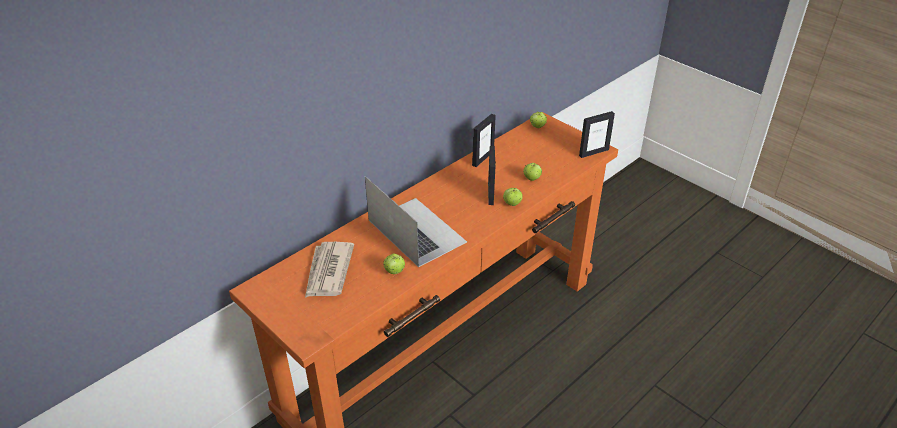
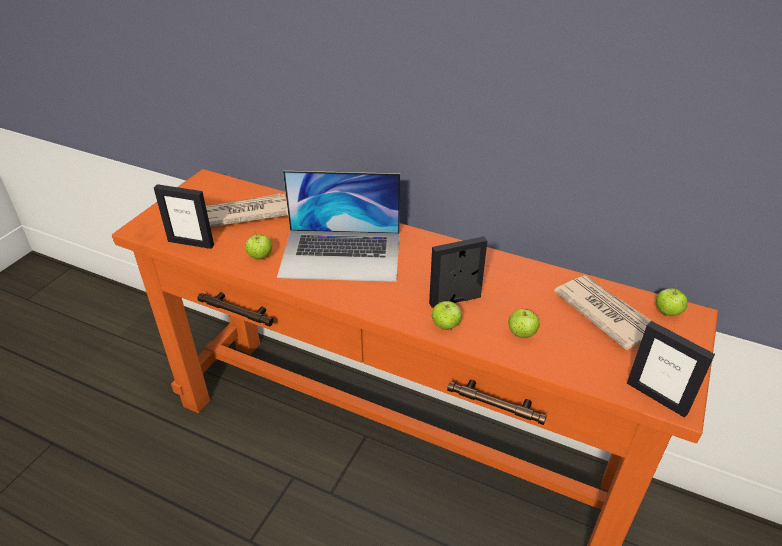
camera: 70 degrees right, 0 degrees up
(416, 231) = (341, 254): laptop -> laptop turned 60 degrees clockwise
(482, 158) = (533, 274): picture frame -> picture frame (191, 243)
(528, 146) = (605, 313): none -> newspaper

